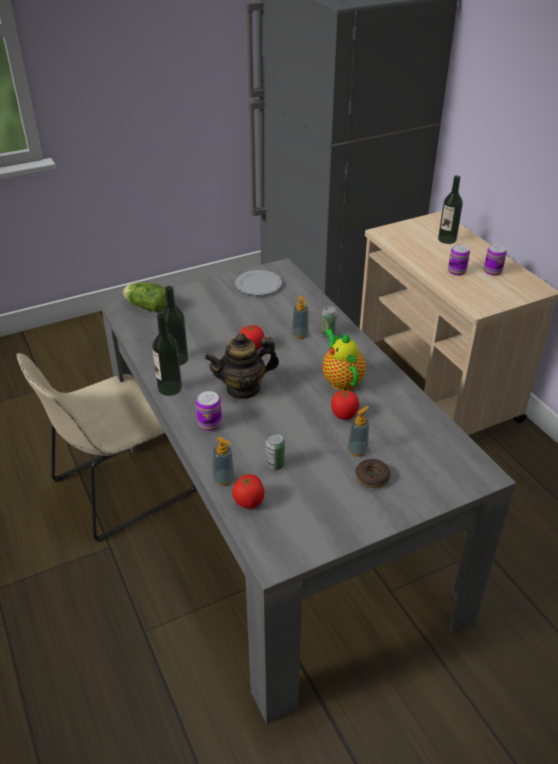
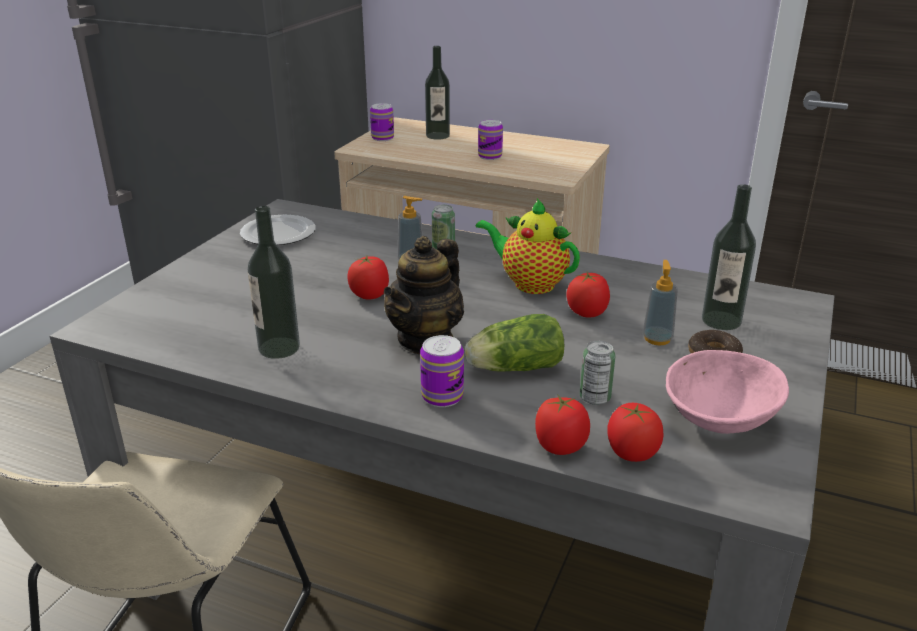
camera: 40 degrees left, 10 degrees down
(146, 306) = (137, 309): lettuce -> lettuce (512, 368)
(169, 388) = (319, 384): bottle -> bottle (721, 320)
(224, 479) = (561, 447): soap dispenser -> tomato
(316, 512) = (720, 420): none -> pink bowl
(492, 271) = (524, 147): can -> can (382, 138)

